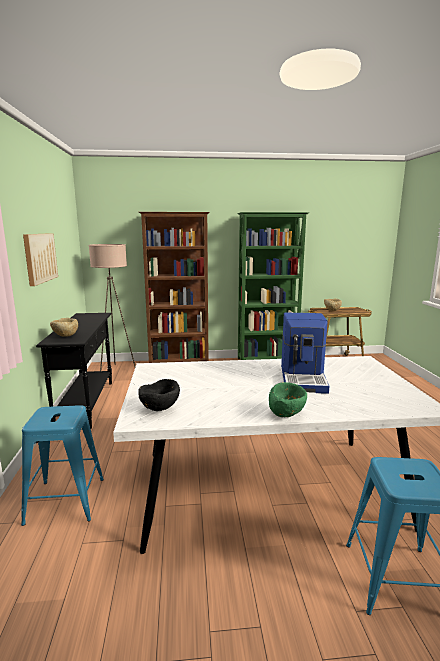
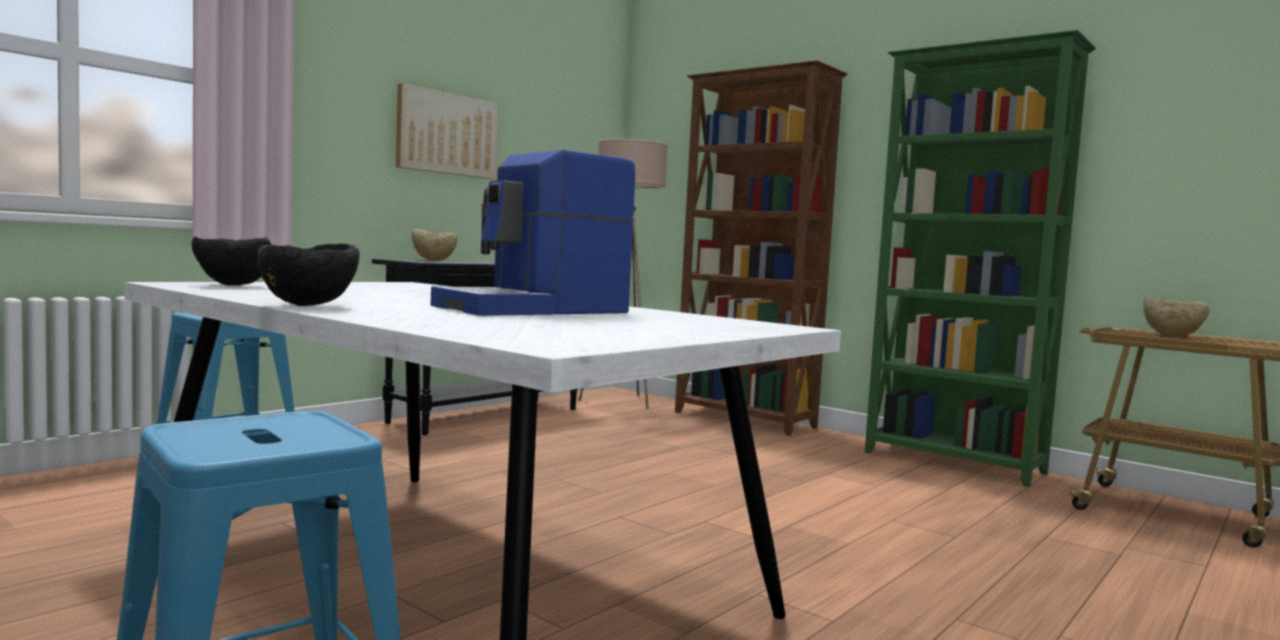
camera: 45 degrees right, 10 degrees down
(287, 415) = (309, 306): green bowl -> black bowl

